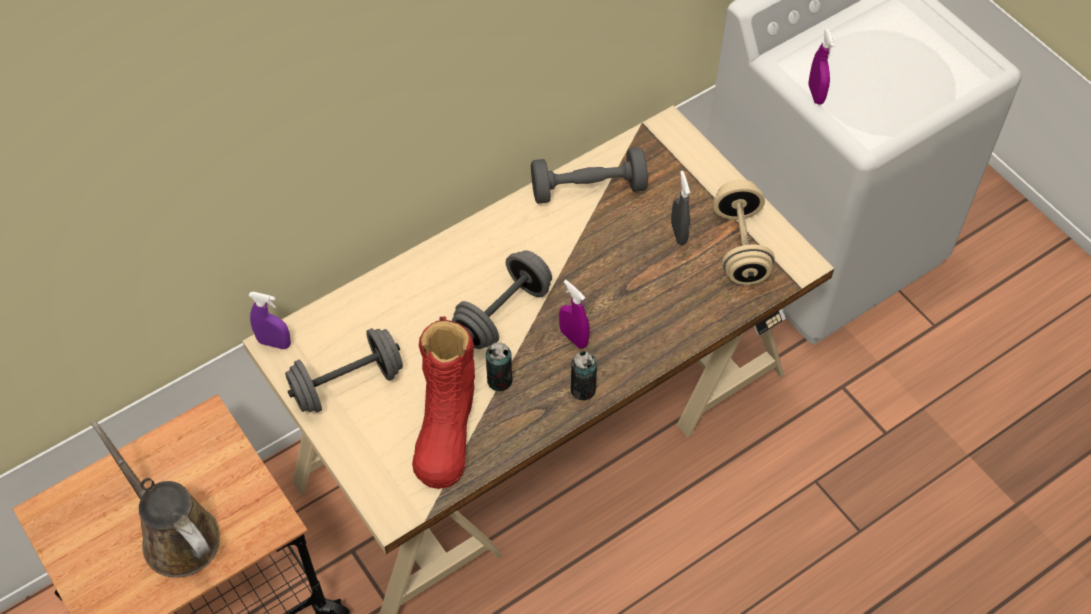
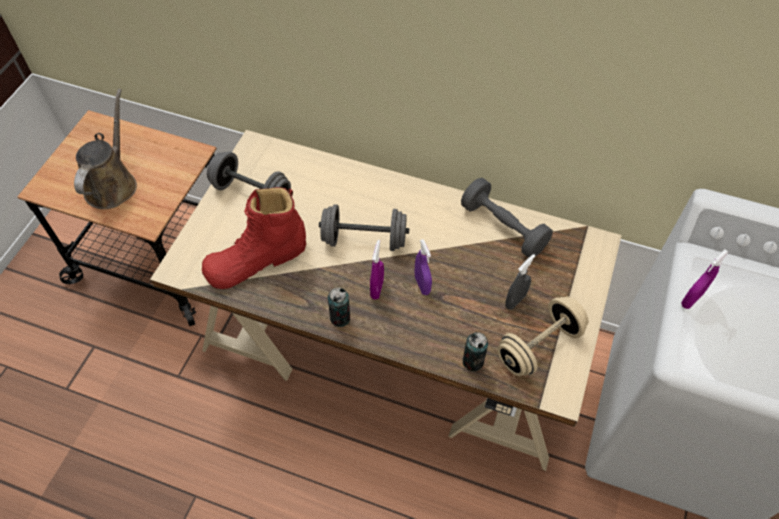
camera: 55 degrees right, 0 degrees up
(274, 343) = (255, 144): purple spray bottle -> purple spray bottle (422, 285)
(499, 380) = (312, 267): can -> can (473, 361)

